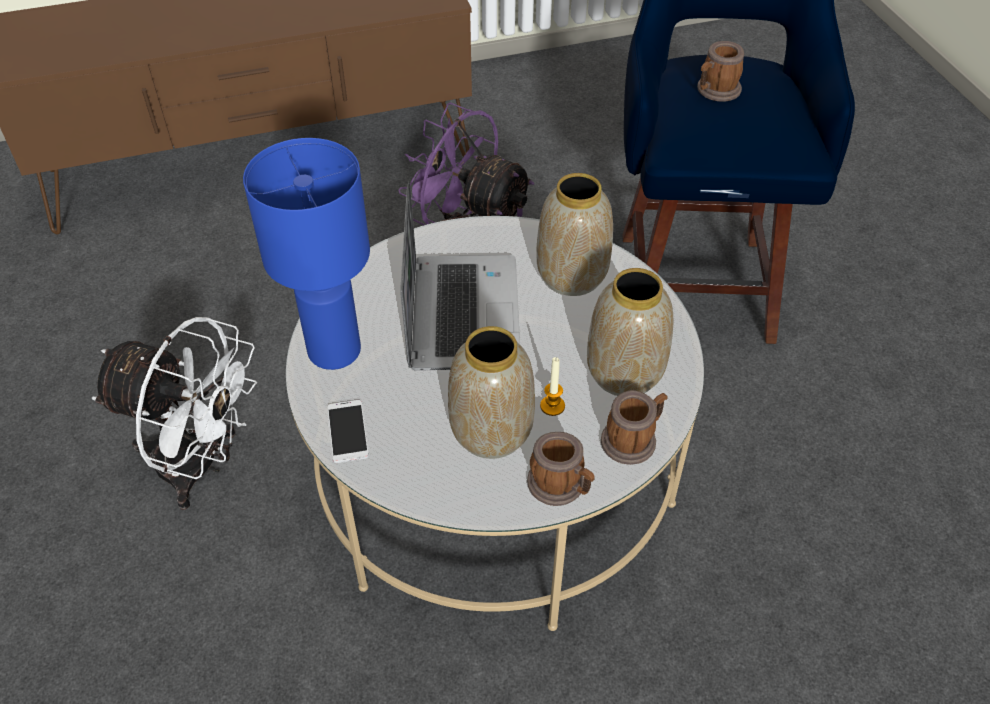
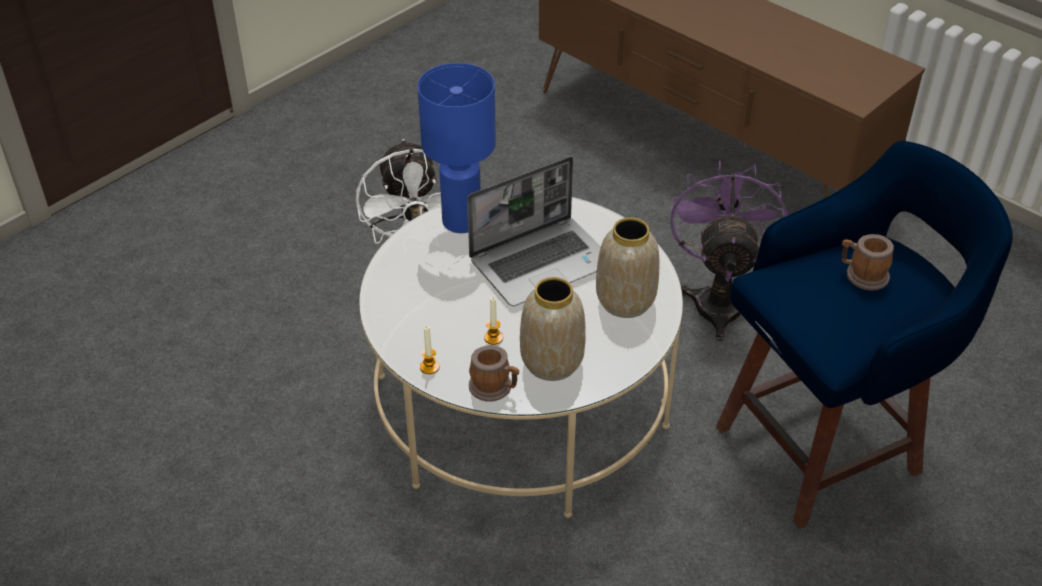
camera: 60 degrees right, 5 degrees down
(347, 431) = (403, 256): phone -> none
(492, 431) = (450, 318): vase -> none
(561, 486) = (429, 367): mug -> candle

